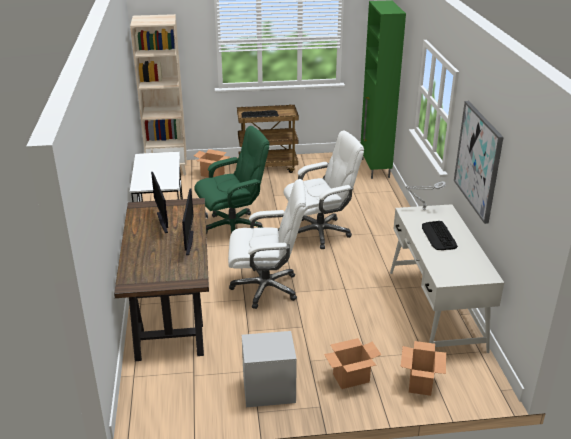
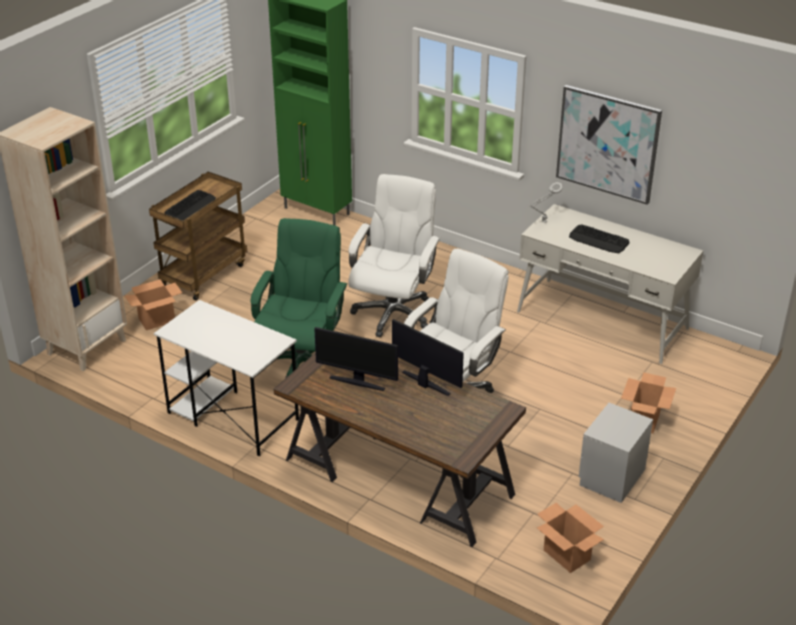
camera: 50 degrees left, 5 degrees up
(420, 383) = (688, 386): cardboard box -> cardboard box (566, 555)

